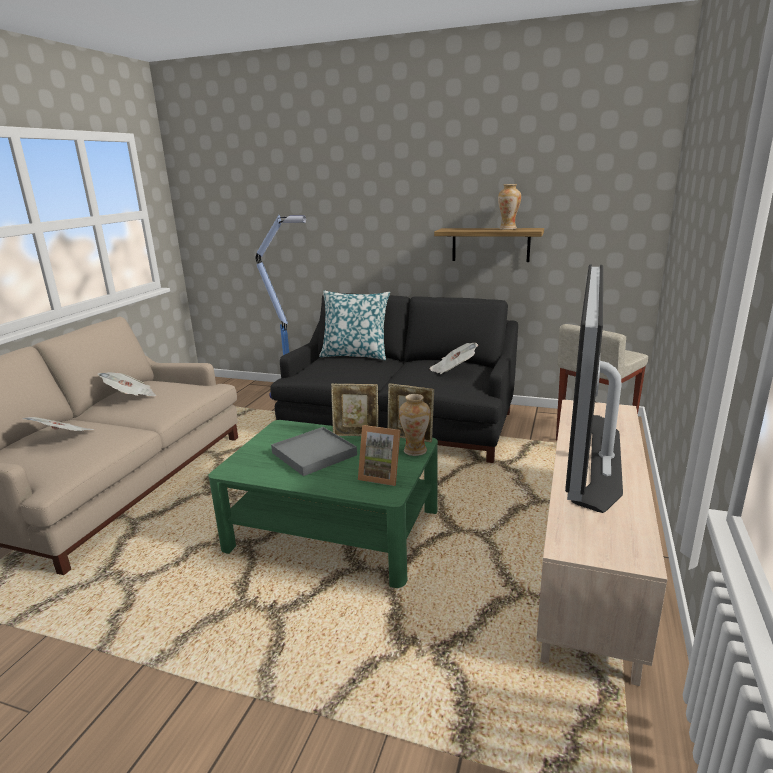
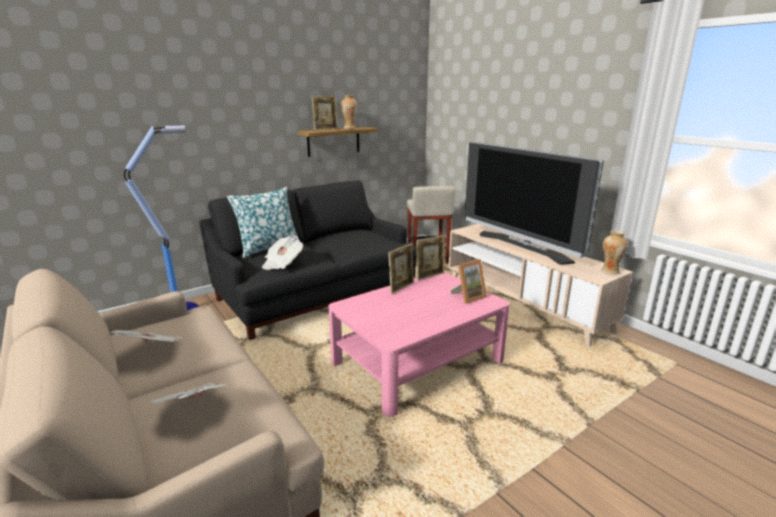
camera: 55 degrees left, 0 degrees up
(314, 454) = (409, 306): grey tray -> none
(334, 529) = (417, 361): green coffee table -> pink coffee table
(415, 450) = (448, 280): vase -> vase (609, 271)
(453, 370) = (360, 235): newspaper -> newspaper (282, 263)
(473, 228) = (326, 129): none -> picture frame

